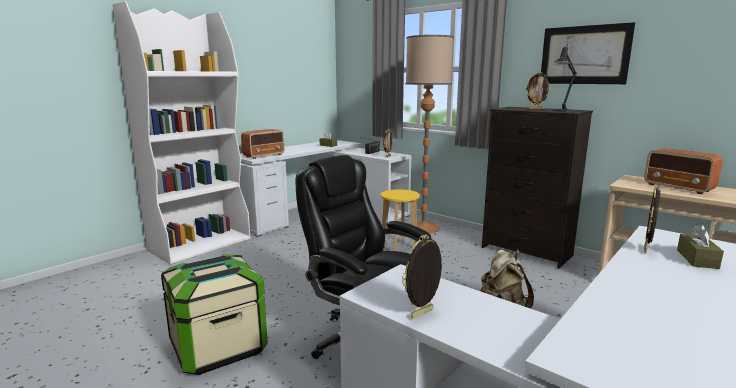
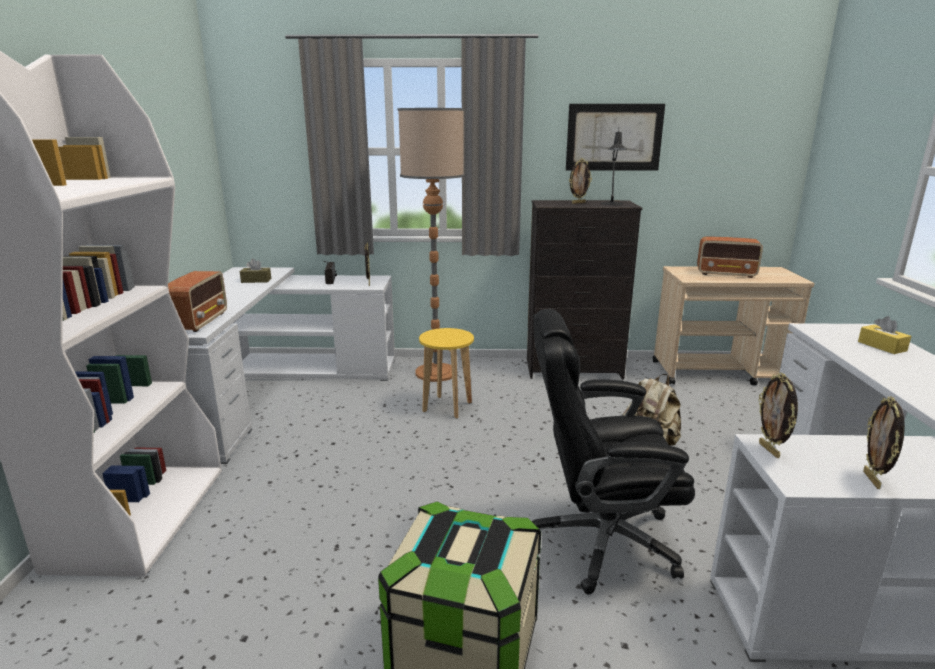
camera: 40 degrees left, 5 degrees up
(646, 250) = (846, 347): picture frame -> picture frame (770, 450)
(697, 259) = (882, 346): brown tissue box -> yellow tissue box

